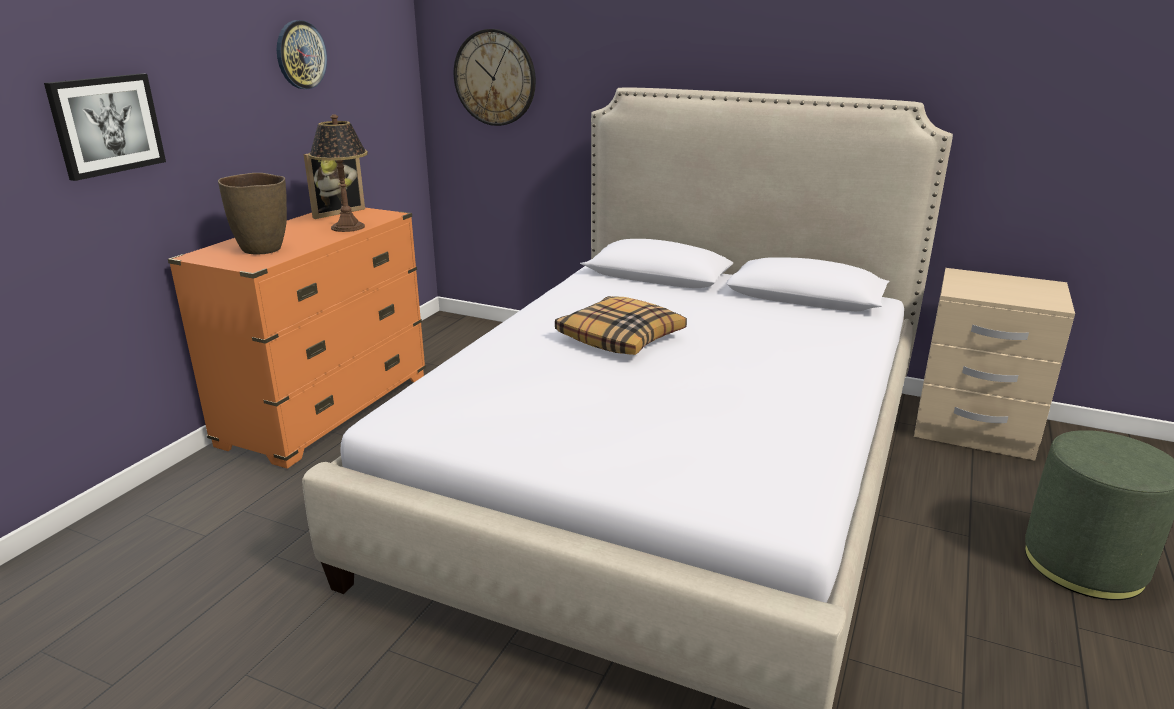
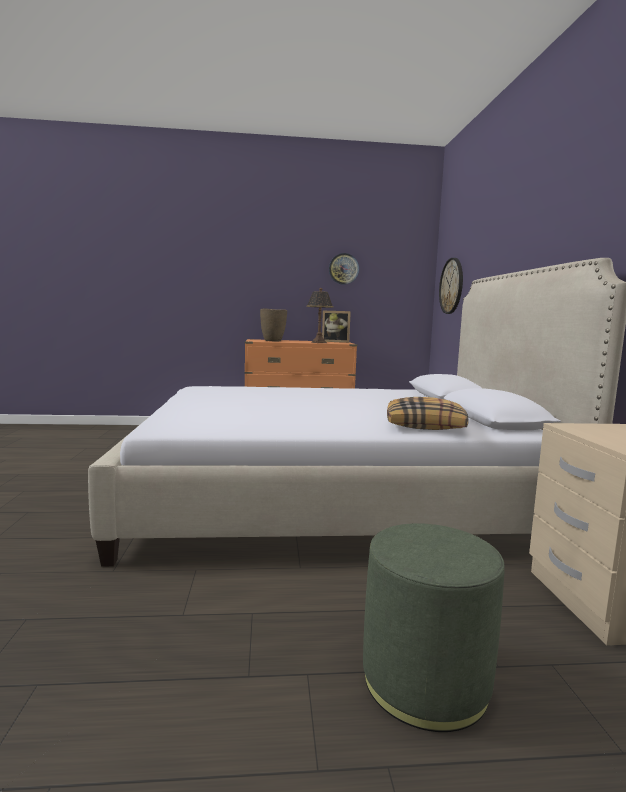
camera: 60 degrees right, 15 degrees down
(106, 125) = (237, 283): picture -> none
(621, 338) = (330, 397): pillow -> pillow (425, 425)

